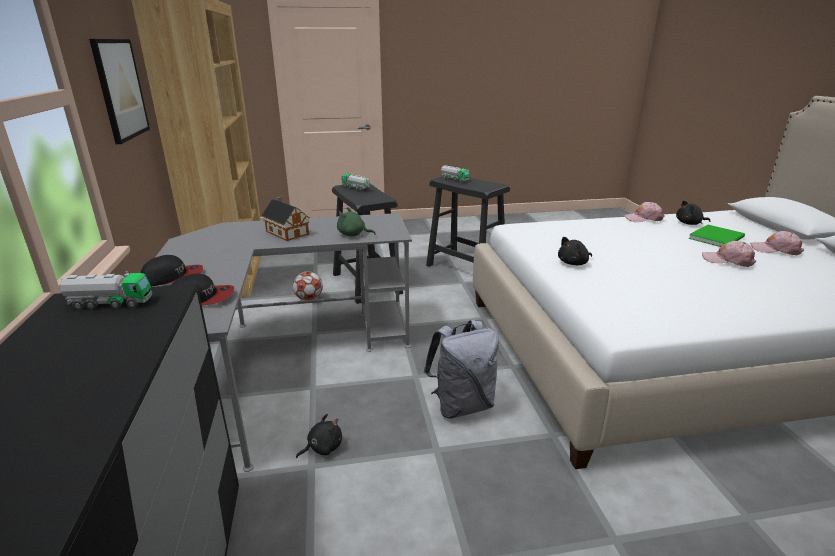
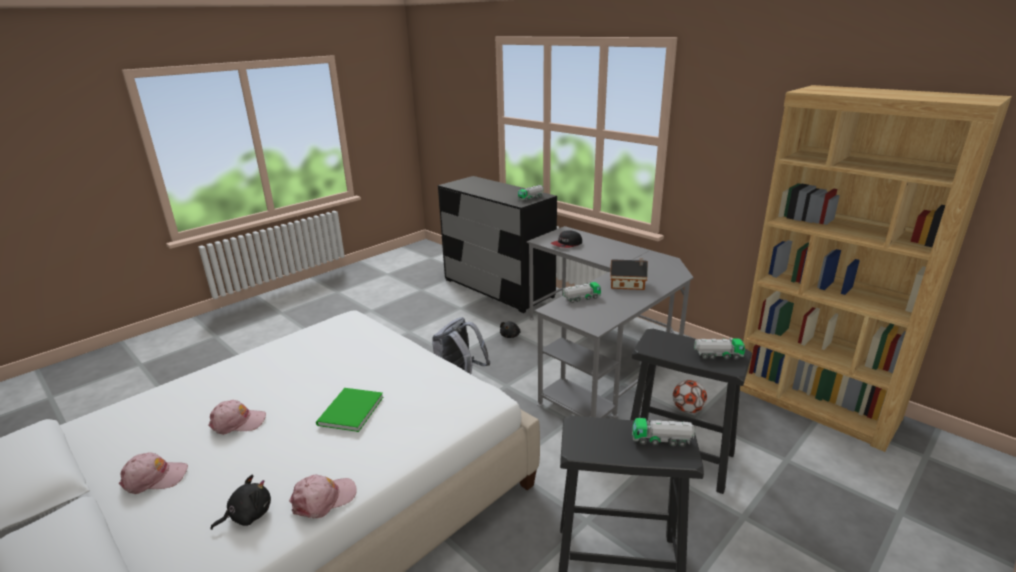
camera: 145 degrees right, 0 degrees up
(120, 89) = (745, 156): picture -> none
(173, 277) = (605, 246): cap -> none
(353, 235) = (581, 298): green plush toy -> toy truck
(574, 263) = (396, 361): black plush toy -> none
(718, 238) = (223, 476): green book -> green book (348, 412)

